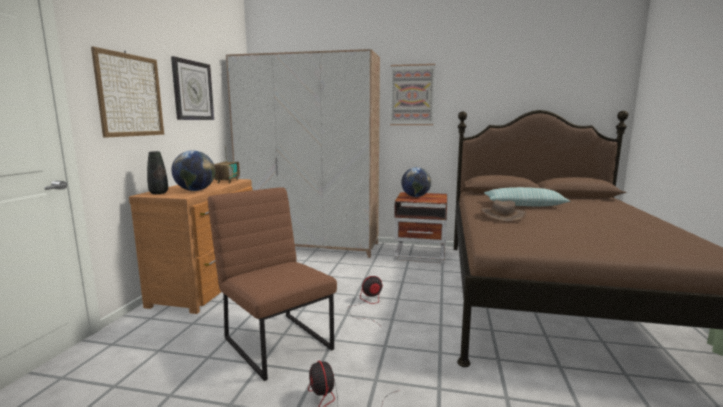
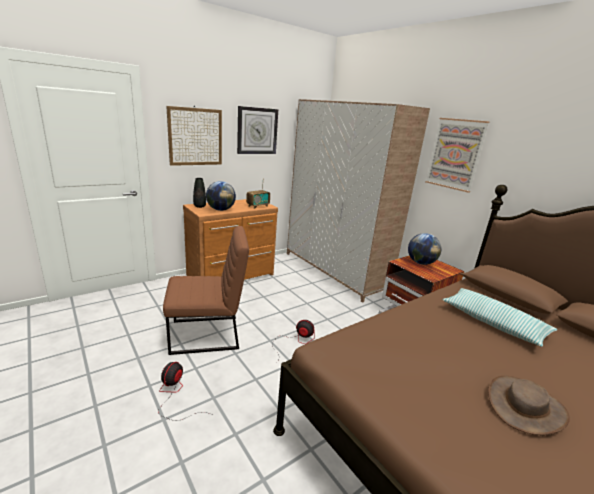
camera: 40 degrees right, 10 degrees up
(277, 341) = (207, 334): brown chair -> brown chair turned 75 degrees clockwise
(502, 215) = (422, 324): brown hat -> brown hat (525, 406)

